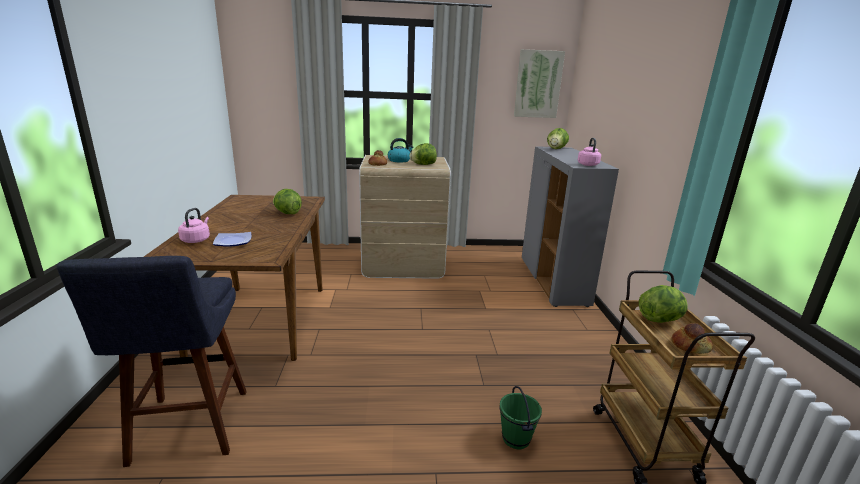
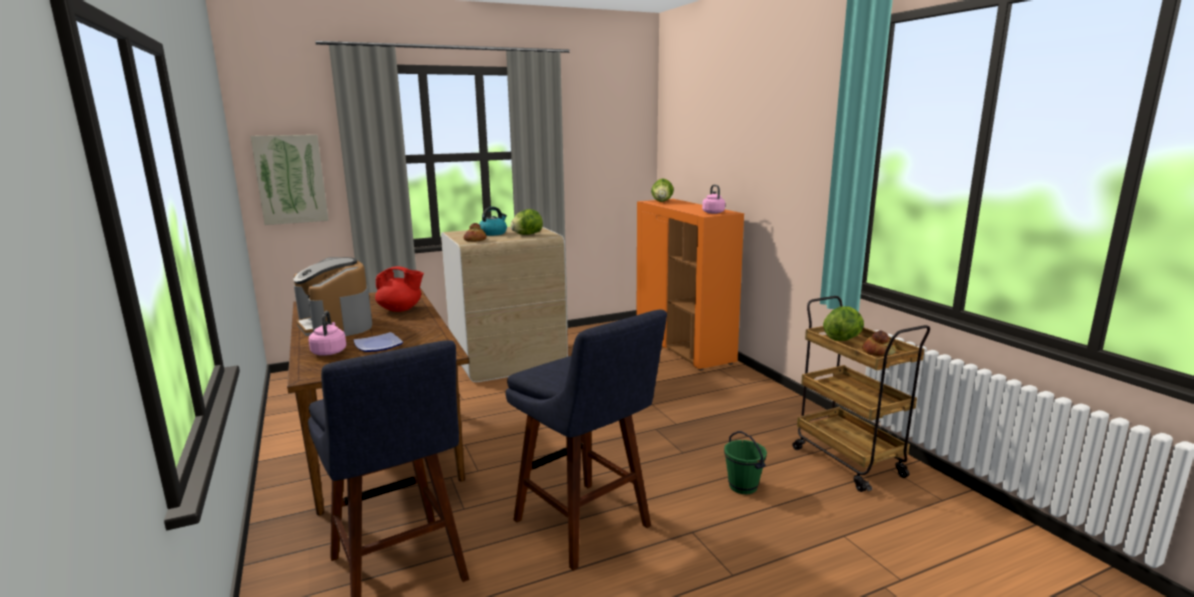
camera: 20 degrees left, 5 degrees down
(230, 218) = (336, 325): none -> coffee machine
(287, 213) = (401, 309): lettuce -> red teapot
(351, 436) = (587, 527): none -> blue stool
(538, 84) = (623, 133): picture -> picture (291, 179)
(553, 281) = (684, 347): grey cabinet -> orange cabinet

